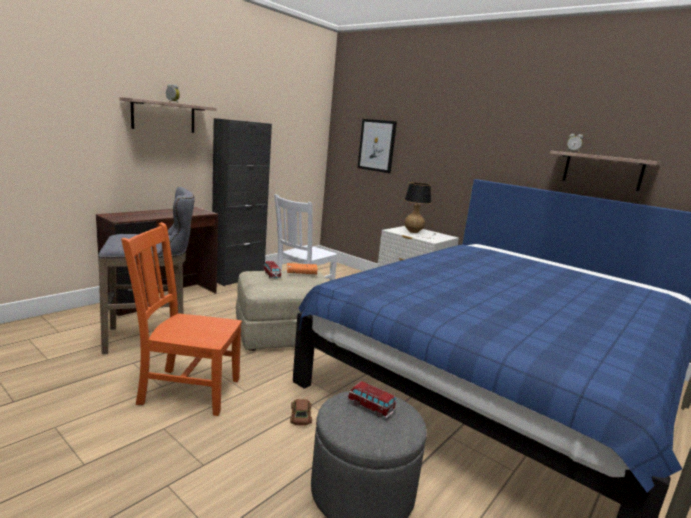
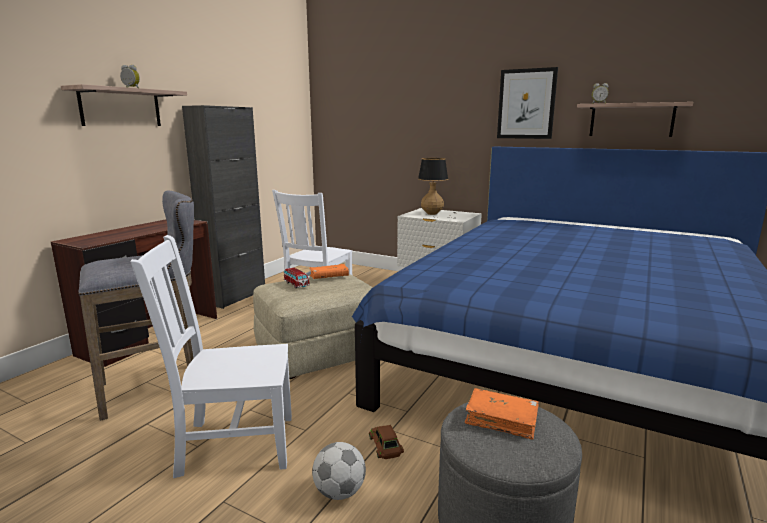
camera: 10 degrees left, 0 degrees up
(187, 390) = (233, 444): orange chair -> white chair
(249, 441) = (340, 492): none -> football
(371, 407) = (501, 420): toy car -> orange book
(377, 145) = (371, 123): picture -> picture (526, 104)

